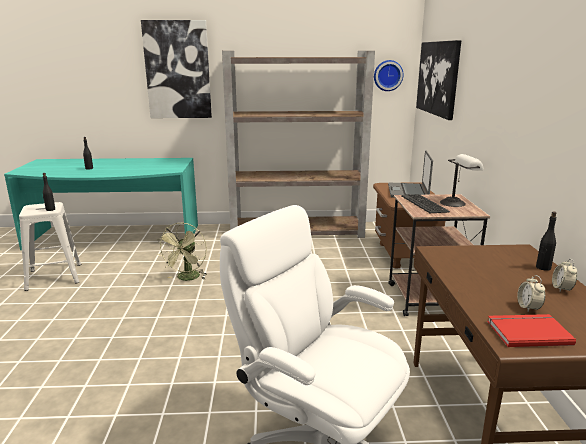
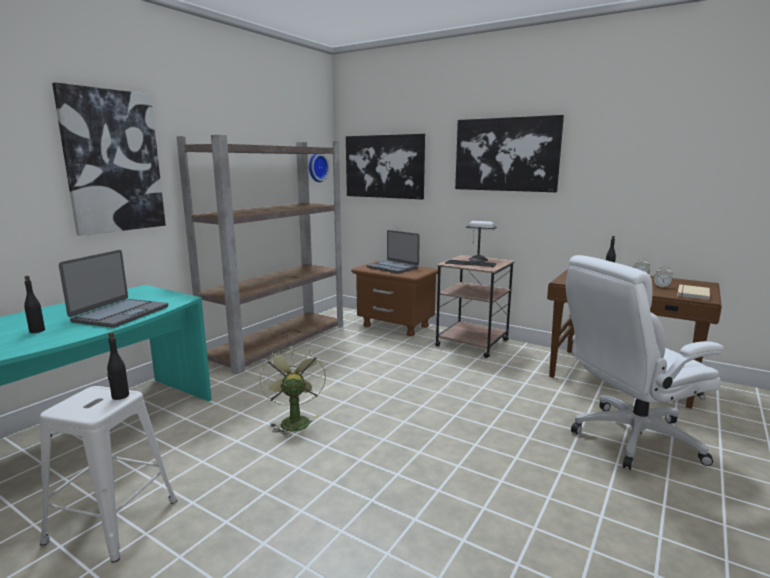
camera: 55 degrees left, 5 degrees down
(129, 170) = (120, 314): none -> laptop
(187, 278) = (293, 421): green fan -> green fan turned 150 degrees counterclockwise
(505, 70) = (506, 154): none -> picture
(527, 332) = (691, 294): red book -> beige book

